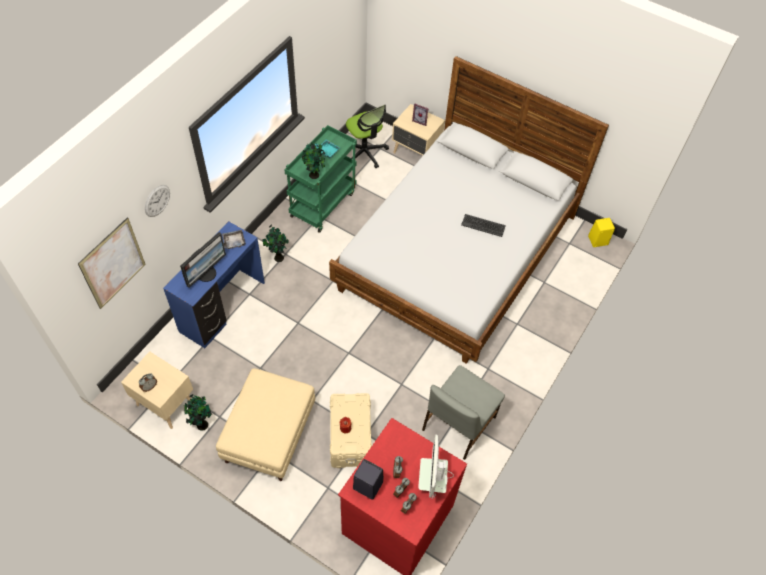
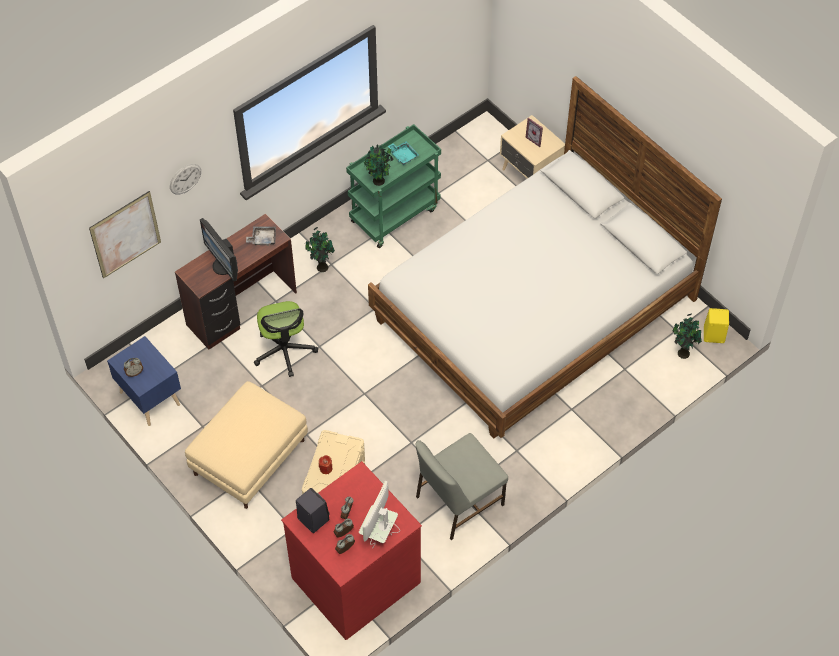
camera: 20 degrees right, 0 degrees up
(165, 403) = (150, 397): beige nightstand -> blue nightstand
(201, 424) = (181, 429): potted plant -> potted plant (682, 352)
(206, 273) = (224, 266): monitor -> monitor turned 90 degrees clockwise
(223, 307) = (242, 309): blue desk -> brown desk
(365, 153) = (467, 162): office chair -> office chair (284, 351)
(483, 225) = (556, 283): keyboard -> none

